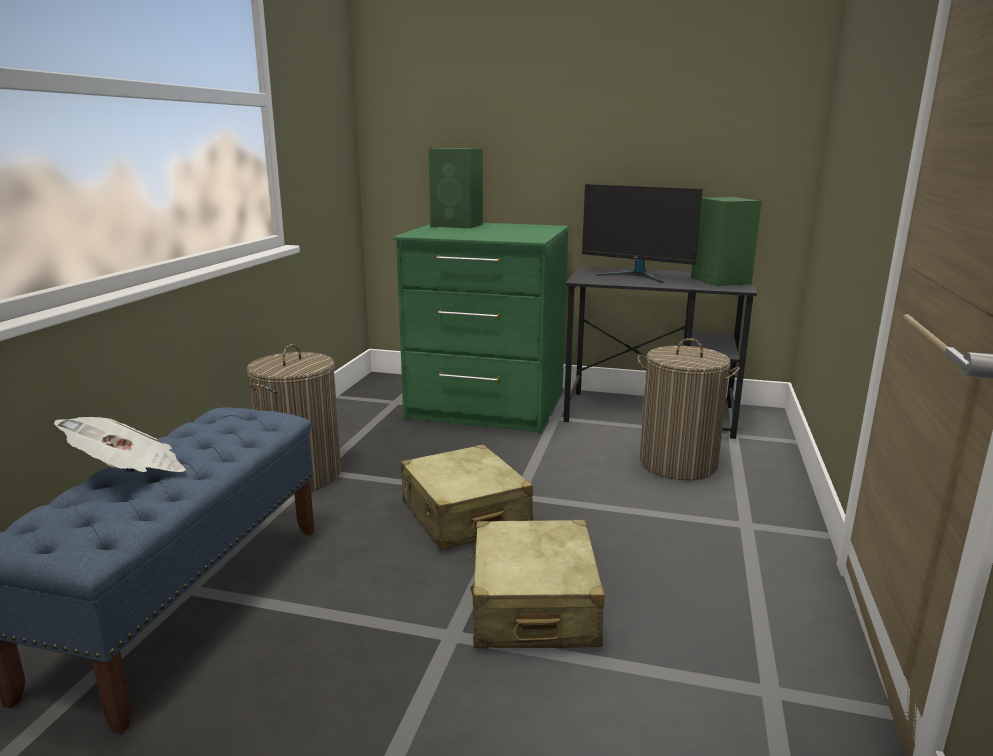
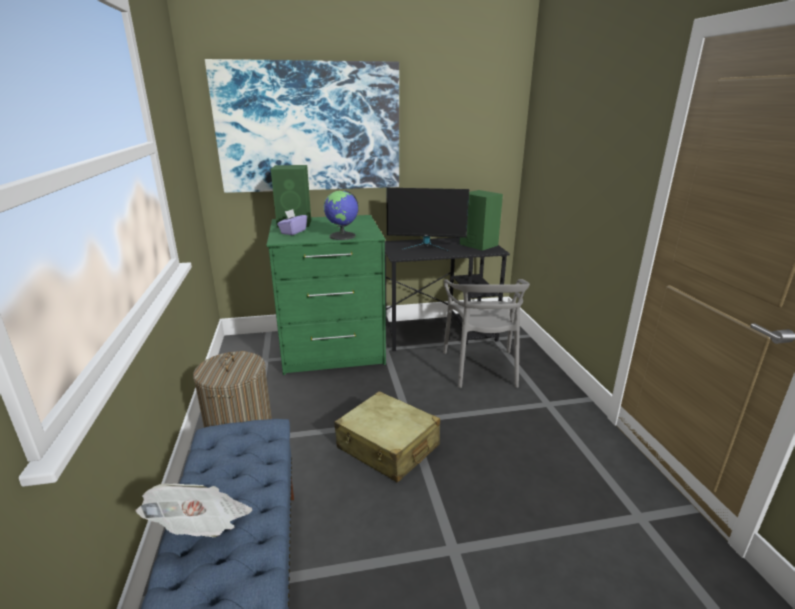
camera: 25 degrees left, 5 degrees up
(441, 230) = (293, 232): none -> purple tissue box
(494, 237) = (342, 236): none -> globe
(496, 101) = (309, 128): none -> picture
(533, 605) = (482, 506): beige suitcase -> none
(677, 463) = (481, 368): laundry basket -> grey chair

